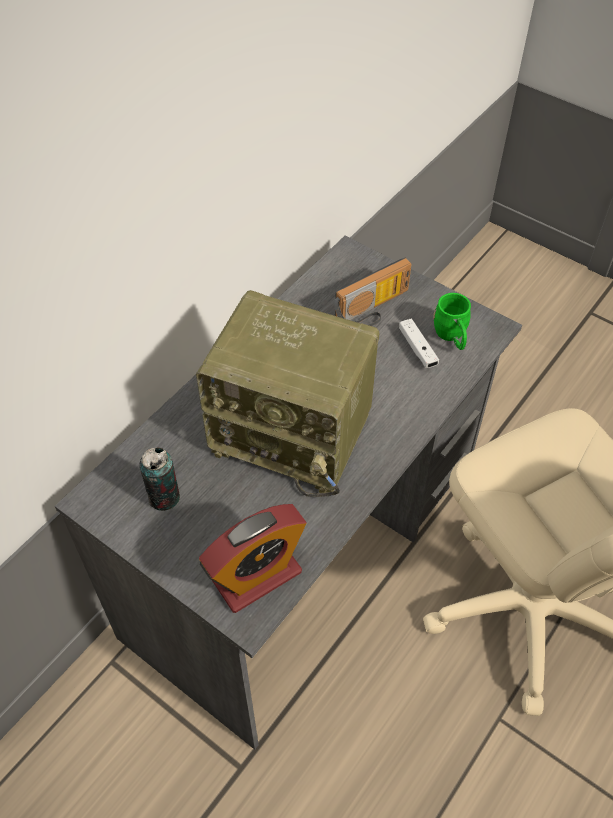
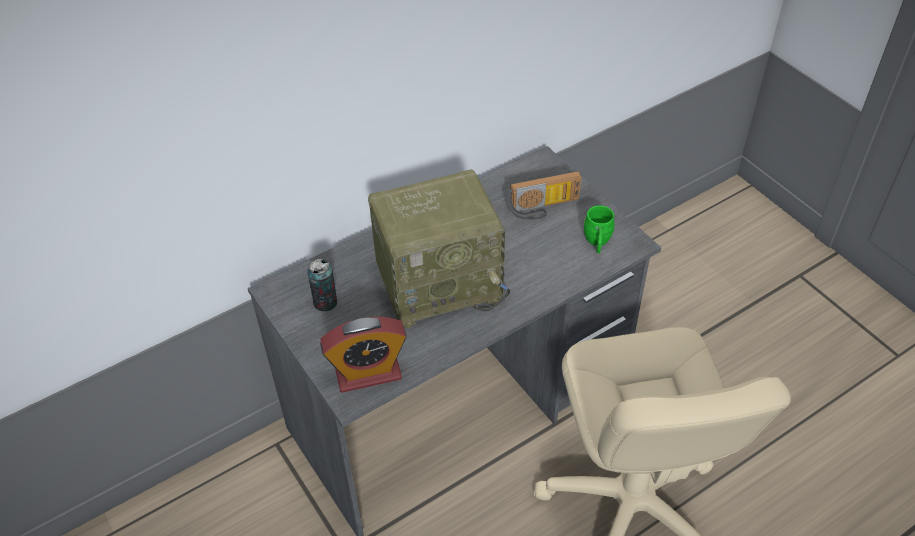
camera: 20 degrees right, 5 degrees down
(294, 432) = (440, 282): radio -> radio turned 60 degrees counterclockwise
(417, 348) = (565, 245): white game controller -> none

